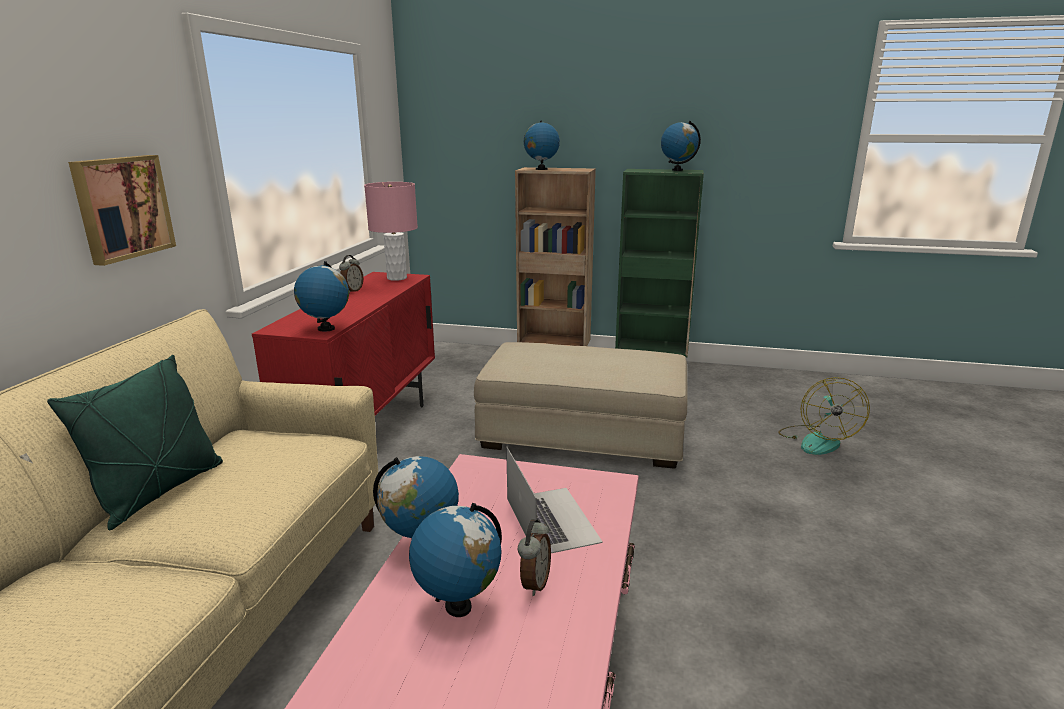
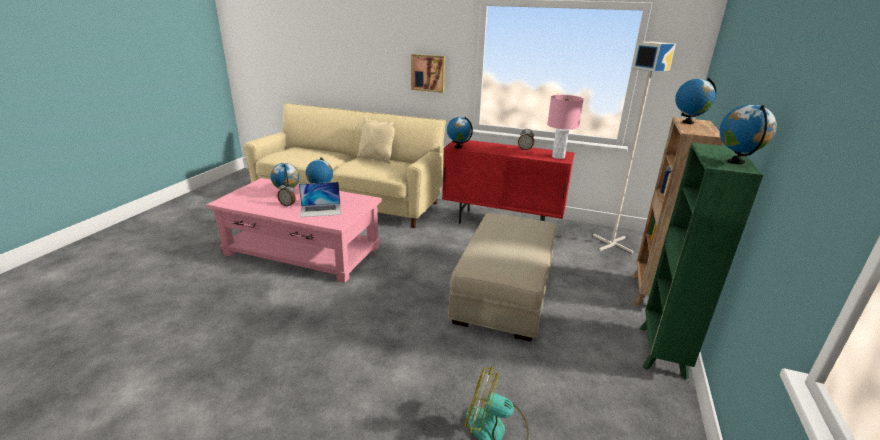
camera: 95 degrees right, 5 degrees up
(159, 491) = (376, 159): green pillow -> beige pillow
(440, 365) = (612, 243): none -> grey floor lamp

